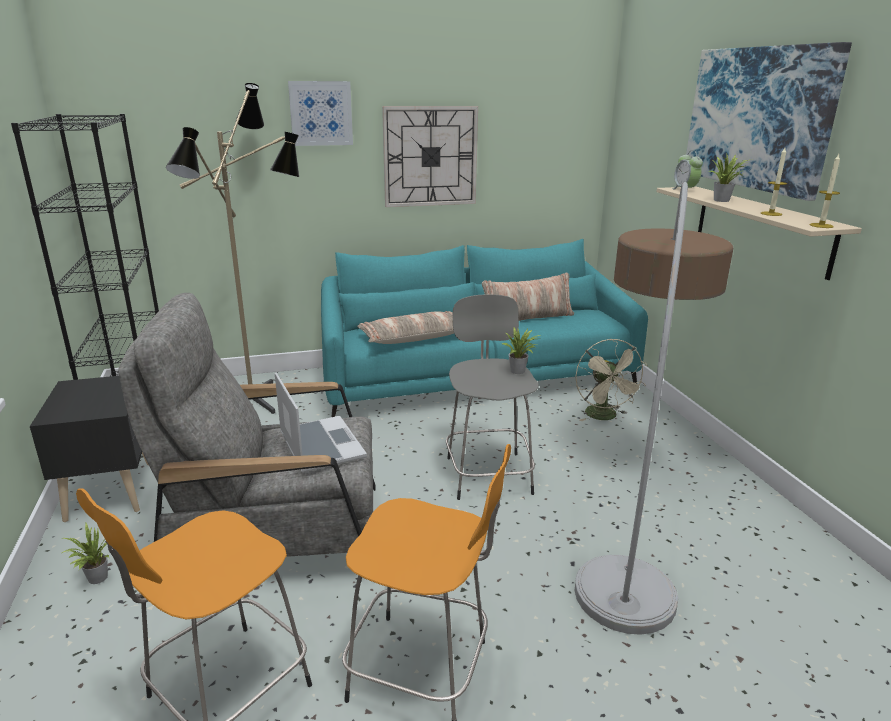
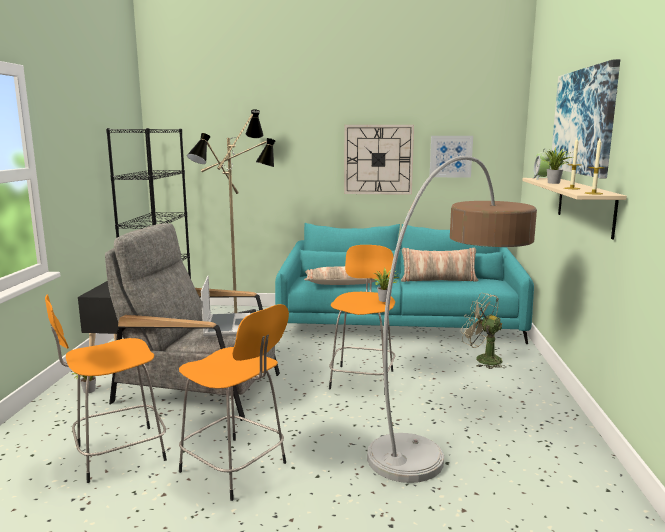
camera: 20 degrees right, 10 degrees down
(321, 113) = (302, 129): picture -> picture (450, 156)
(488, 473) = (362, 378): grey stool -> orange stool
(605, 417) = (482, 359): beige fan -> beige fan turned 120 degrees clockwise

